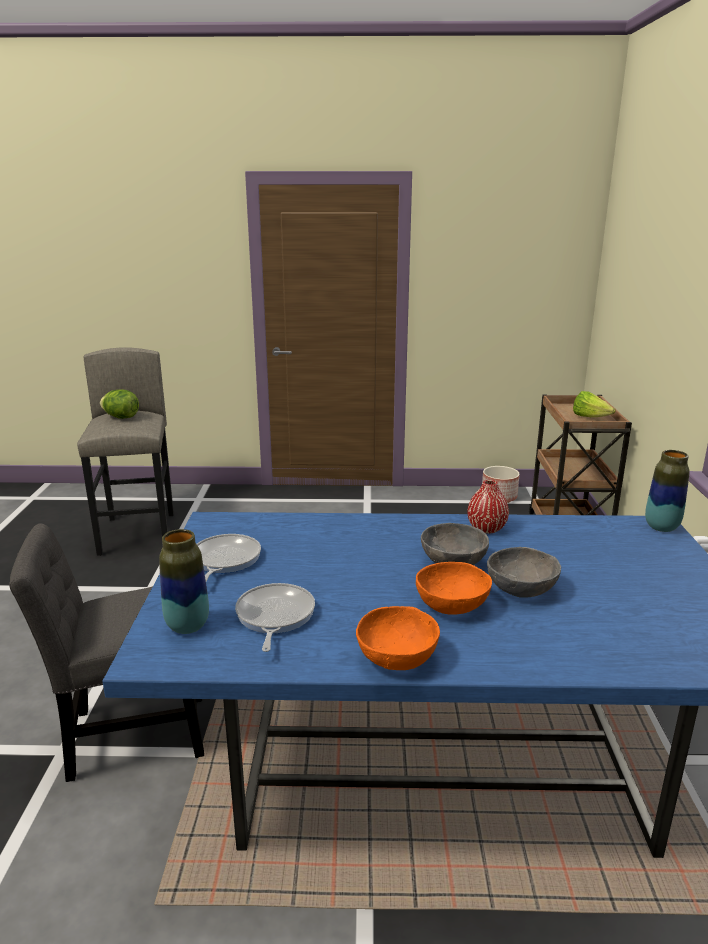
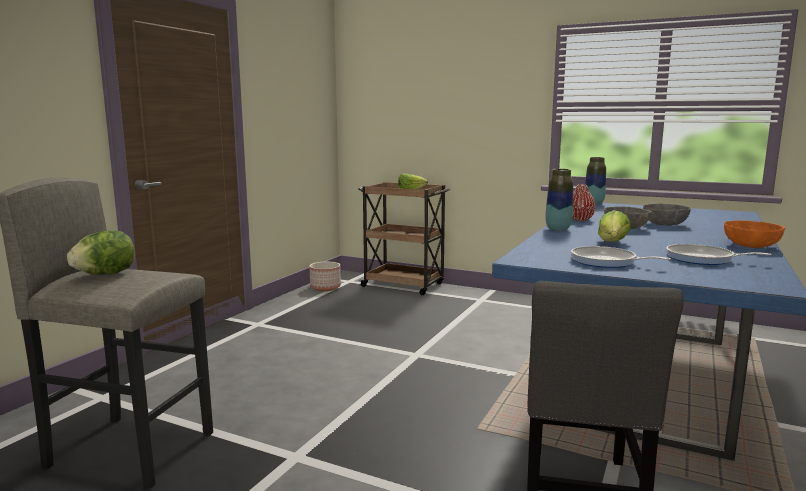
camera: 65 degrees left, 10 degrees down
(187, 626) = (721, 275): vase -> vase (558, 229)
(329, 558) = (612, 243): none -> lettuce
(452, 605) = (685, 233): orange bowl -> none

